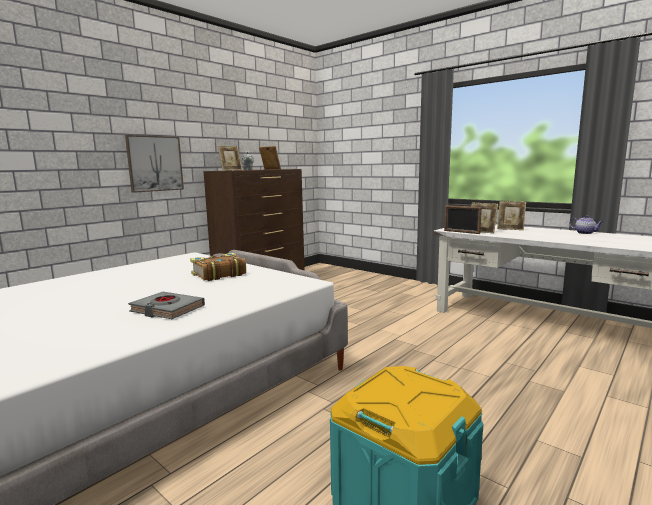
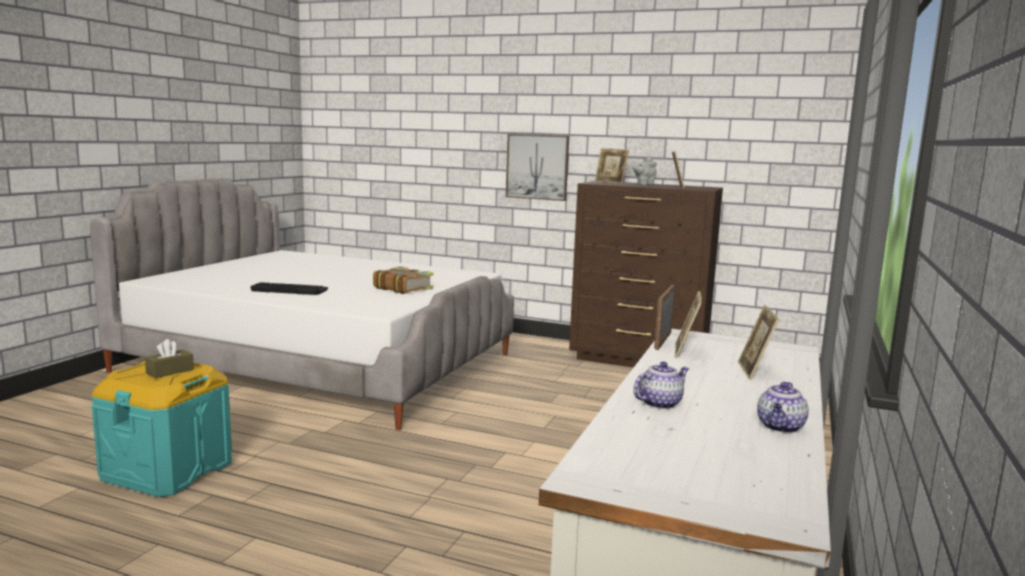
camera: 70 degrees right, 0 degrees up
(167, 309) = (289, 289): grey book -> keyboard
(406, 387) = (170, 371): none -> brown tissue box
(569, 239) = (660, 403): none -> teapot

